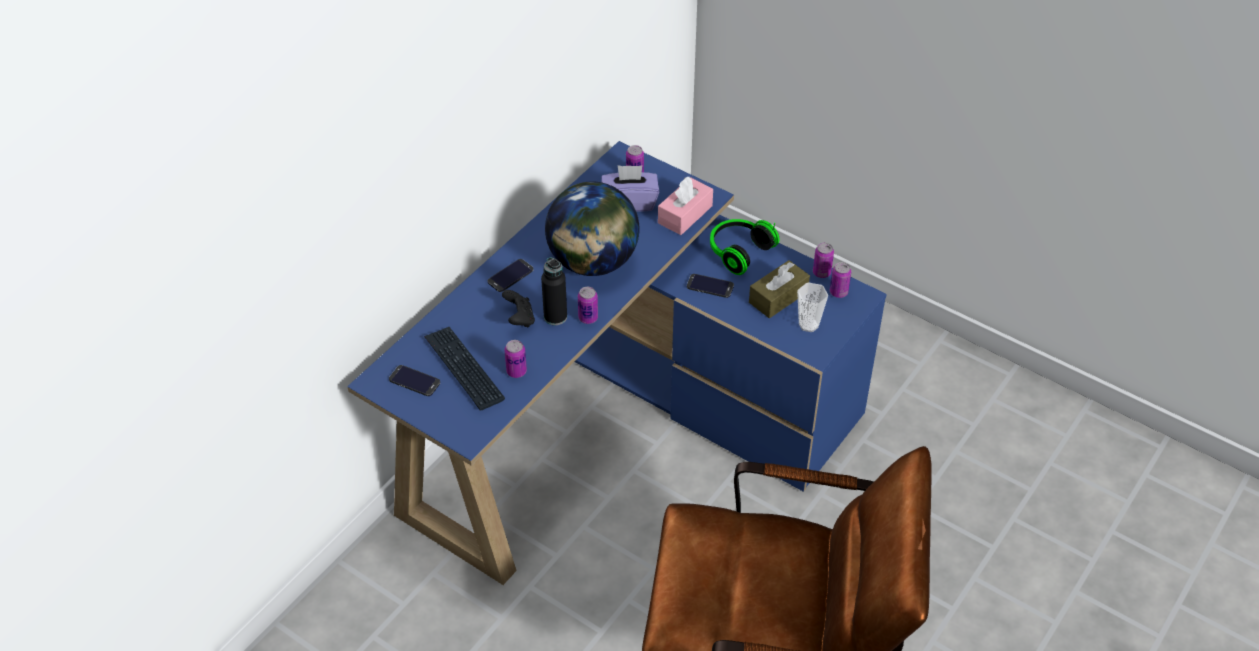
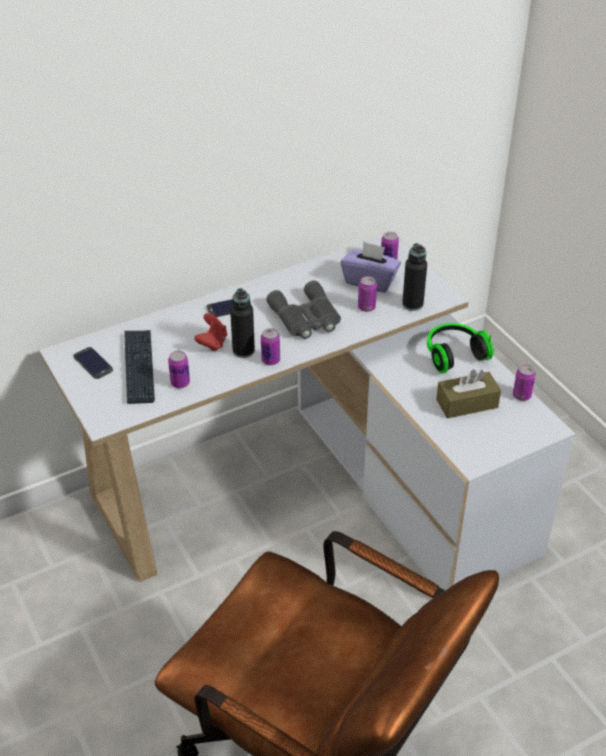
camera: 25 degrees right, 5 degrees down
(519, 319) = (212, 343): black game controller -> red game controller
(593, 262) = (305, 318): globe -> grey binoculars
(619, 425) = (316, 488): blue desk -> white desk
(685, 214) = (412, 304): pink tissue box -> black bottle
(710, 286) = (409, 375): phone -> none
(808, 325) = (481, 436): cup -> none
(838, 292) = (528, 417): can -> can (366, 307)

